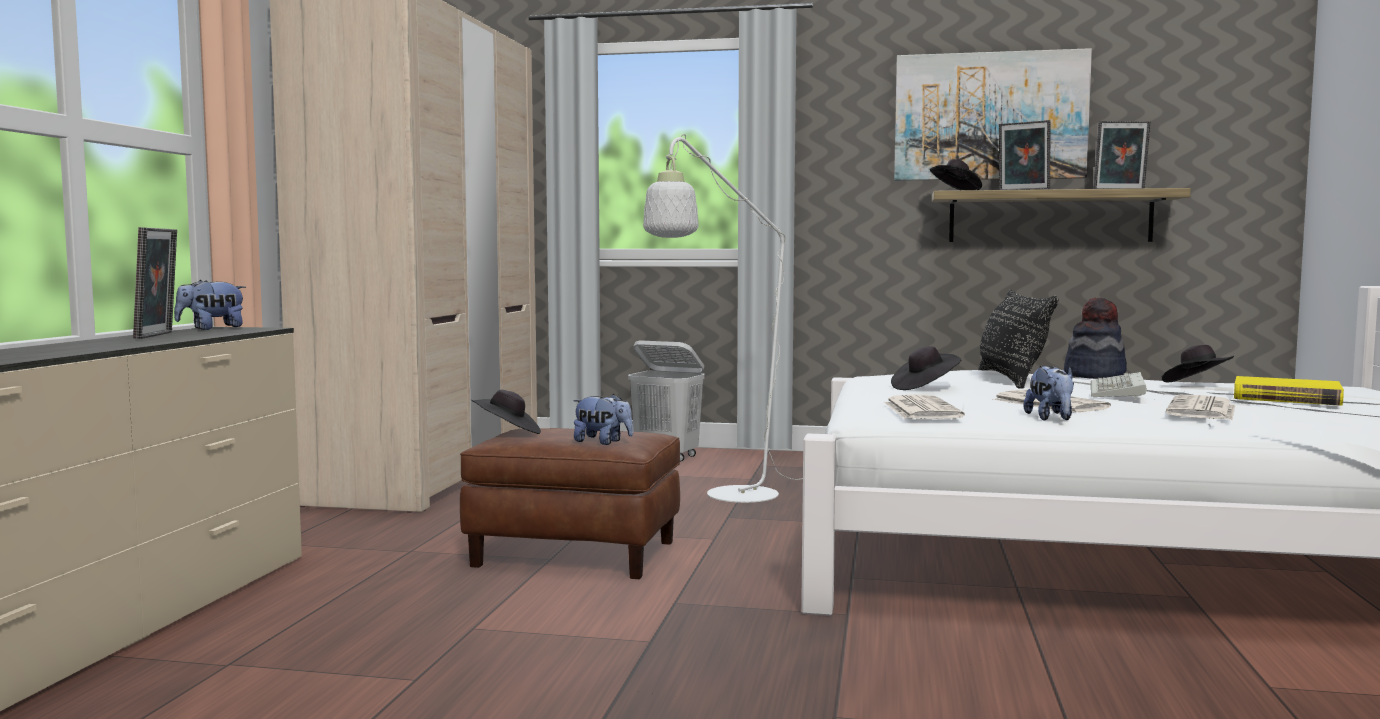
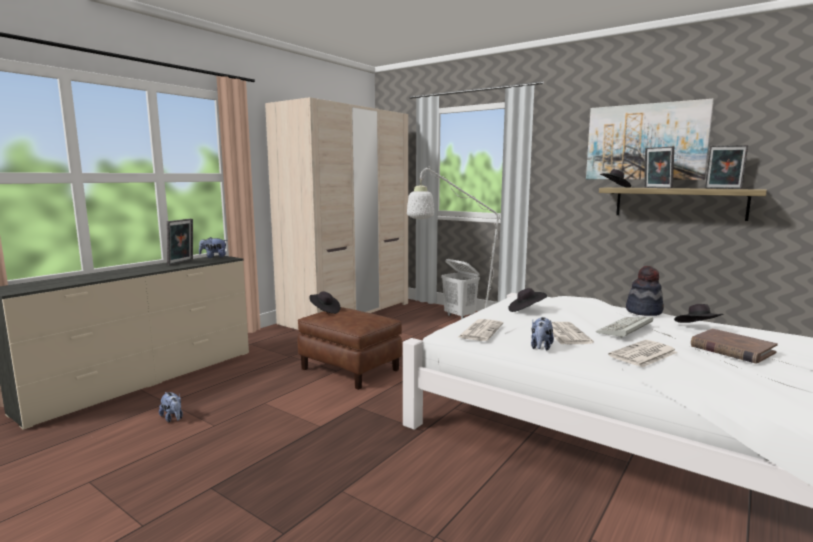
camera: 25 degrees right, 5 degrees up
(603, 442) = (352, 322): plush toy -> plush toy (173, 418)
(1011, 379) = (590, 308): black pillow -> none
(1286, 397) = (732, 349): yellow book -> brown book

